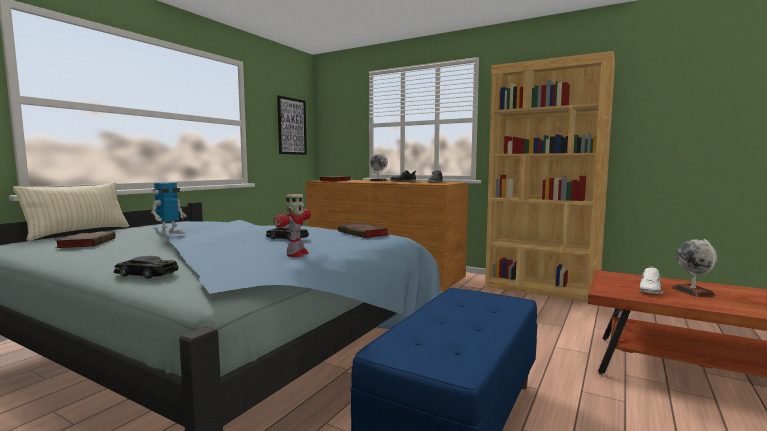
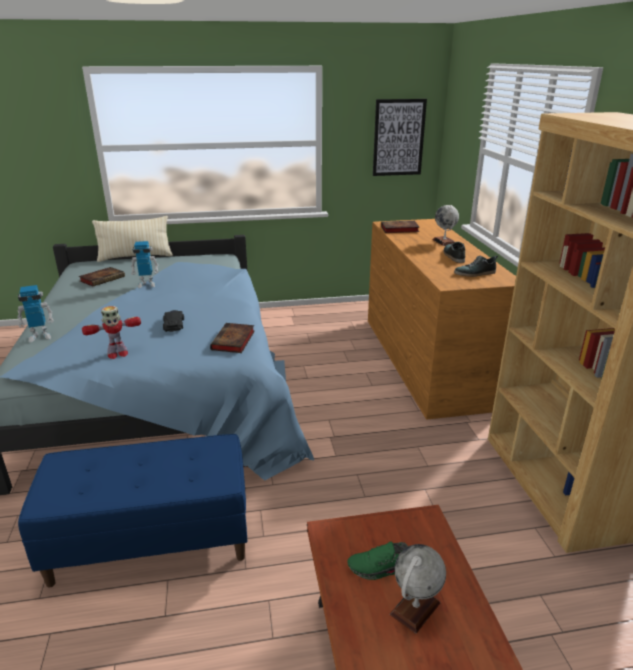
camera: 50 degrees right, 20 degrees up
(145, 273) = (40, 336): black toy car -> toy robot
(651, 290) = (381, 568): white shoe -> green shoe

